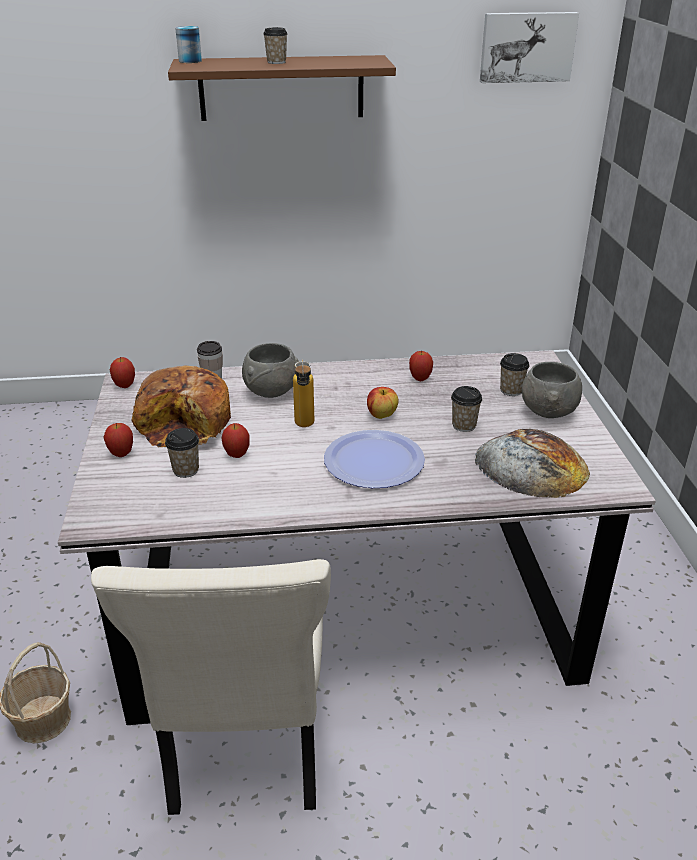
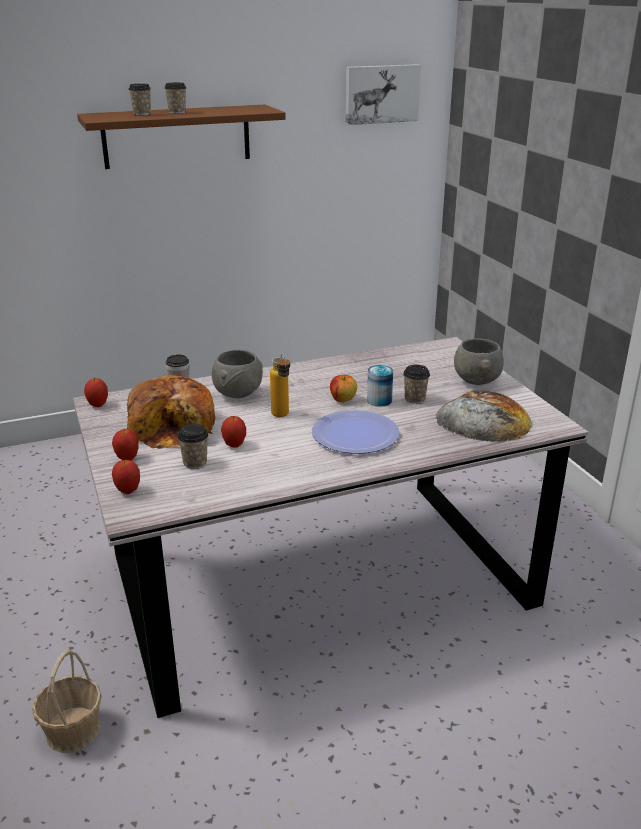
camera: 15 degrees left, 5 degrees down
(190, 61) = (96, 114): can -> can (379, 400)
(246, 742) = (275, 708): beige chair -> none
(420, 379) = (360, 369): apple -> apple (128, 491)
(511, 390) = (439, 369): cup -> cup (142, 114)

